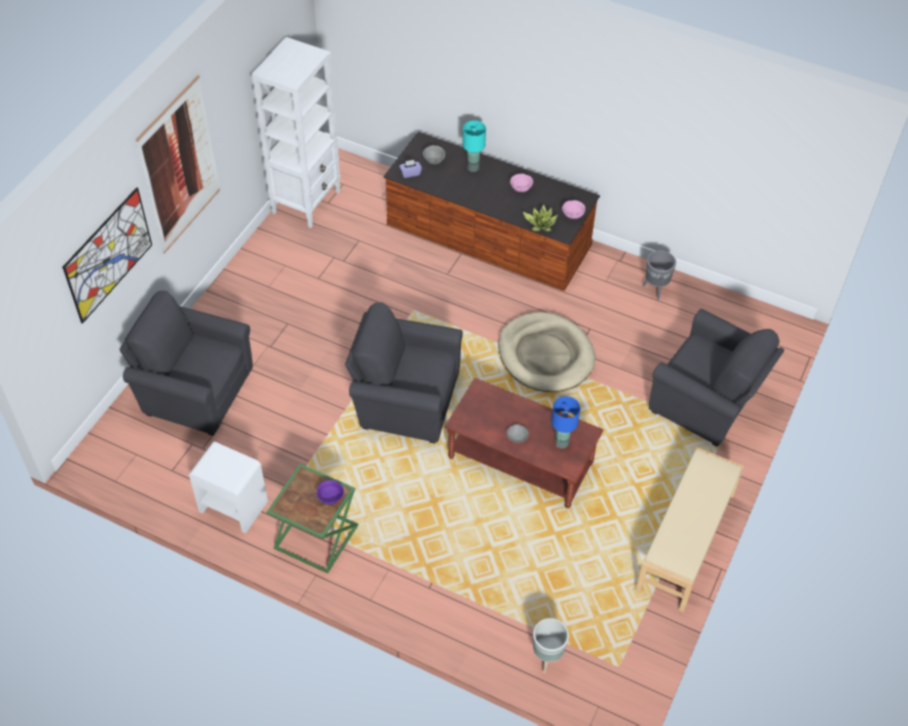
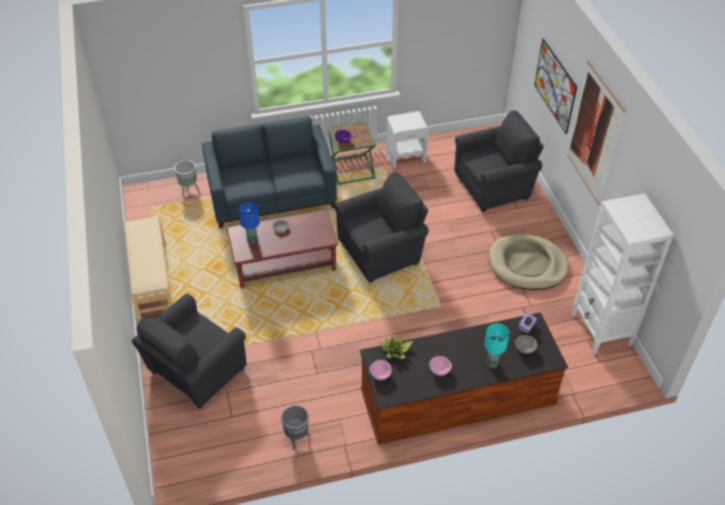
camera: 140 degrees right, 5 degrees down
(449, 569) = (272, 195): none -> blue sofa
(545, 355) = (329, 334): beige dog bed -> beige dog bed (527, 265)
(707, 404) = (194, 373): grey armchair -> grey armchair turned 45 degrees counterclockwise

